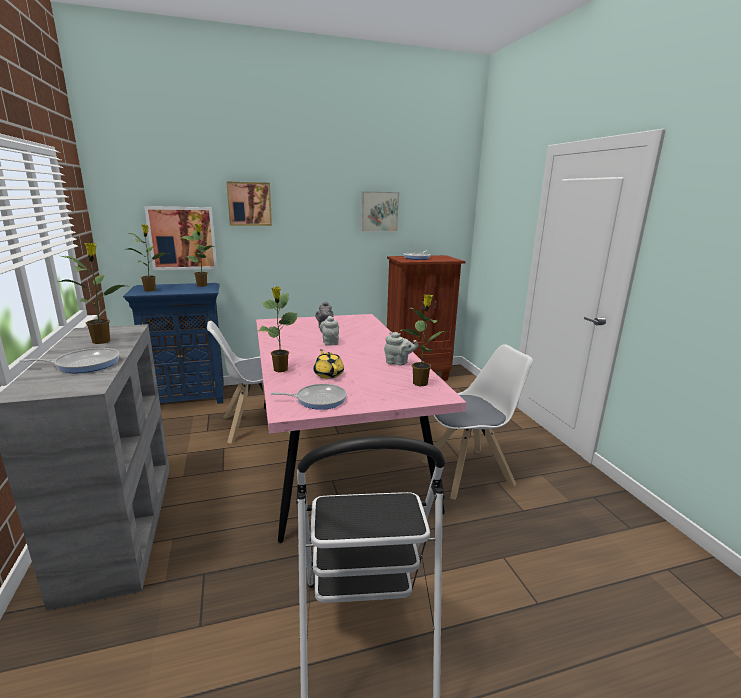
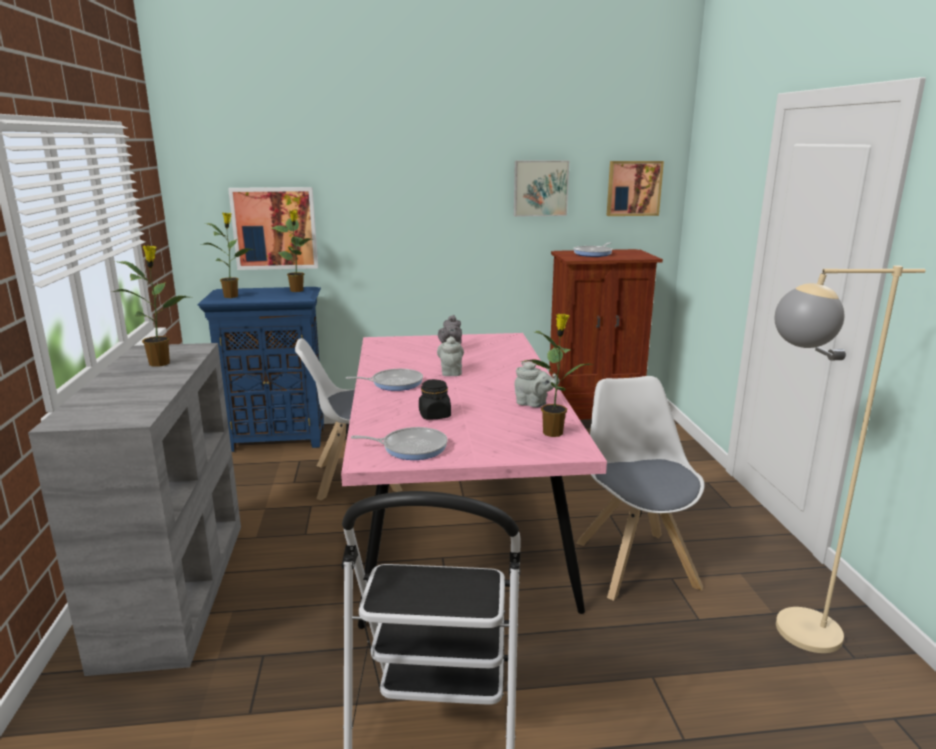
camera: 10 degrees right, 0 degrees up
(84, 364) = (135, 391): frying pan -> frying pan (394, 383)
(249, 204) = (361, 181): picture -> picture (633, 188)
(280, 370) = (375, 407): potted plant -> none
(328, 374) = (435, 415): yellow teapot -> black jar
(469, 472) = (634, 562): chair -> chair turned 90 degrees counterclockwise
(582, 514) = (786, 632): none -> beige floor lamp

